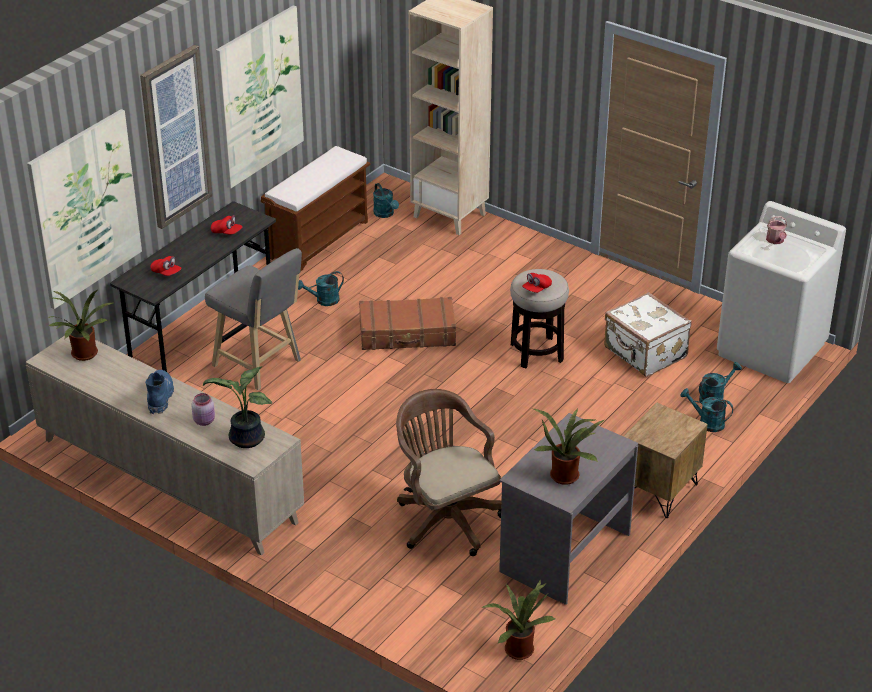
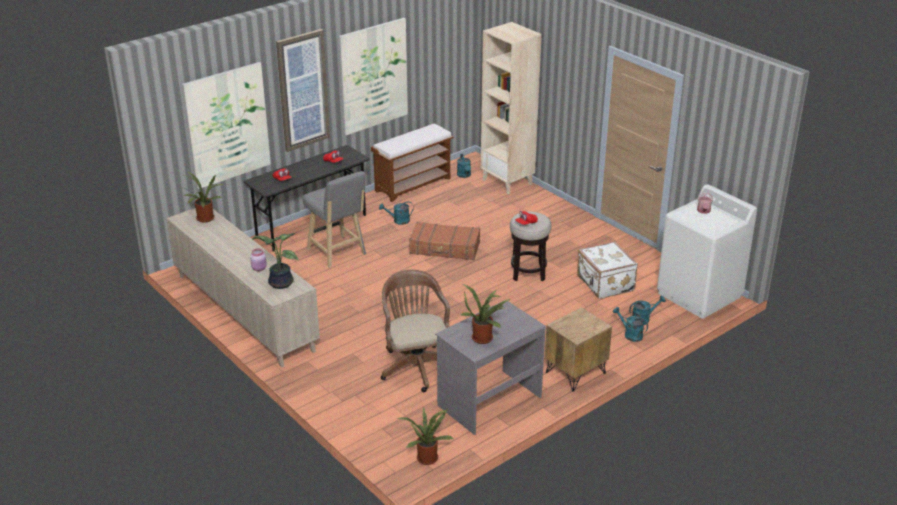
camera: 15 degrees right, 5 degrees down
(160, 397) = (238, 250): blue boot -> none

